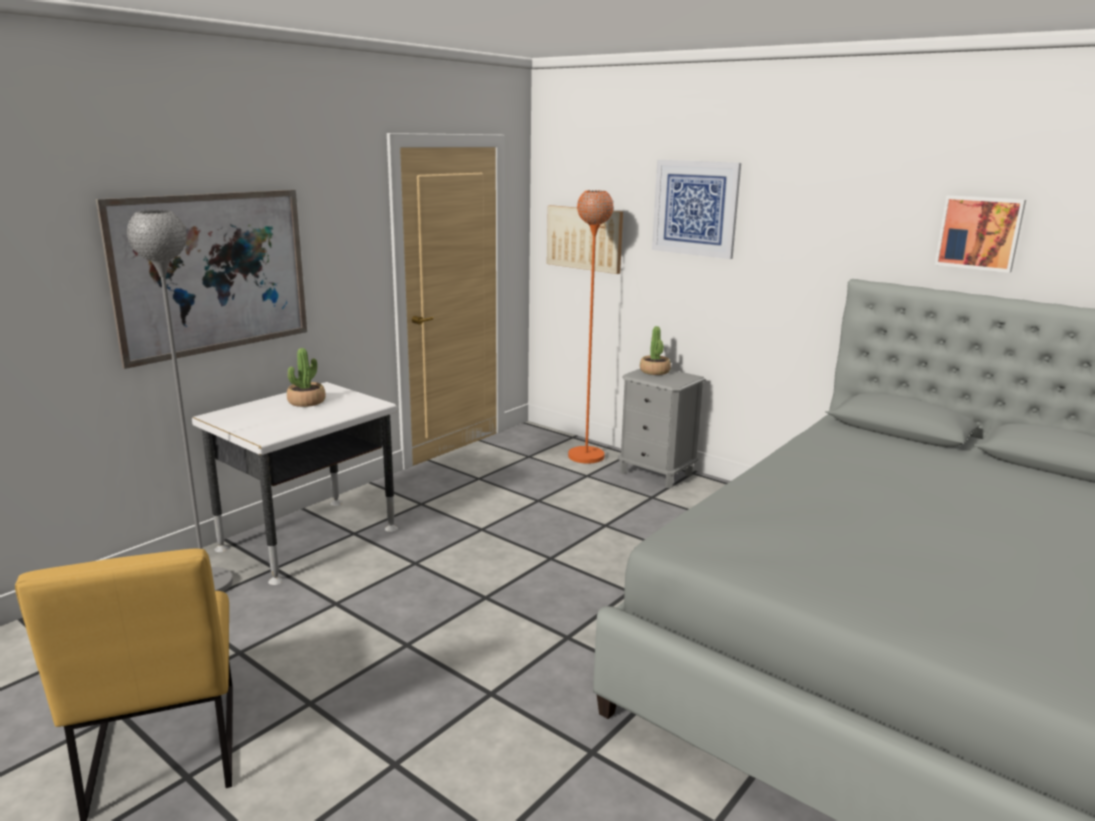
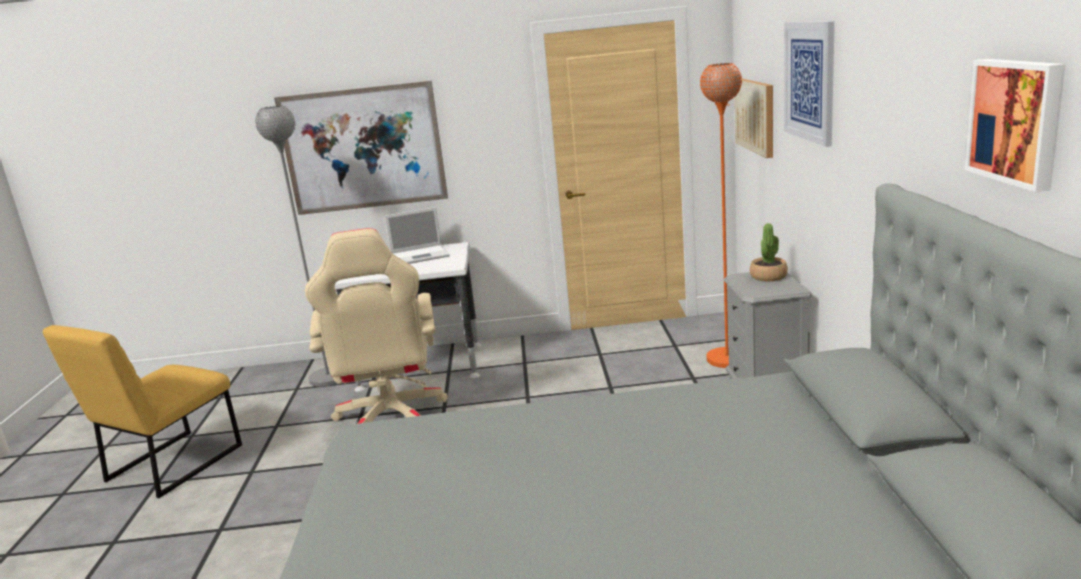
camera: 50 degrees right, 0 degrees up
(306, 402) = (421, 255): potted plant -> laptop
(377, 592) = (391, 418): none -> beige office chair

